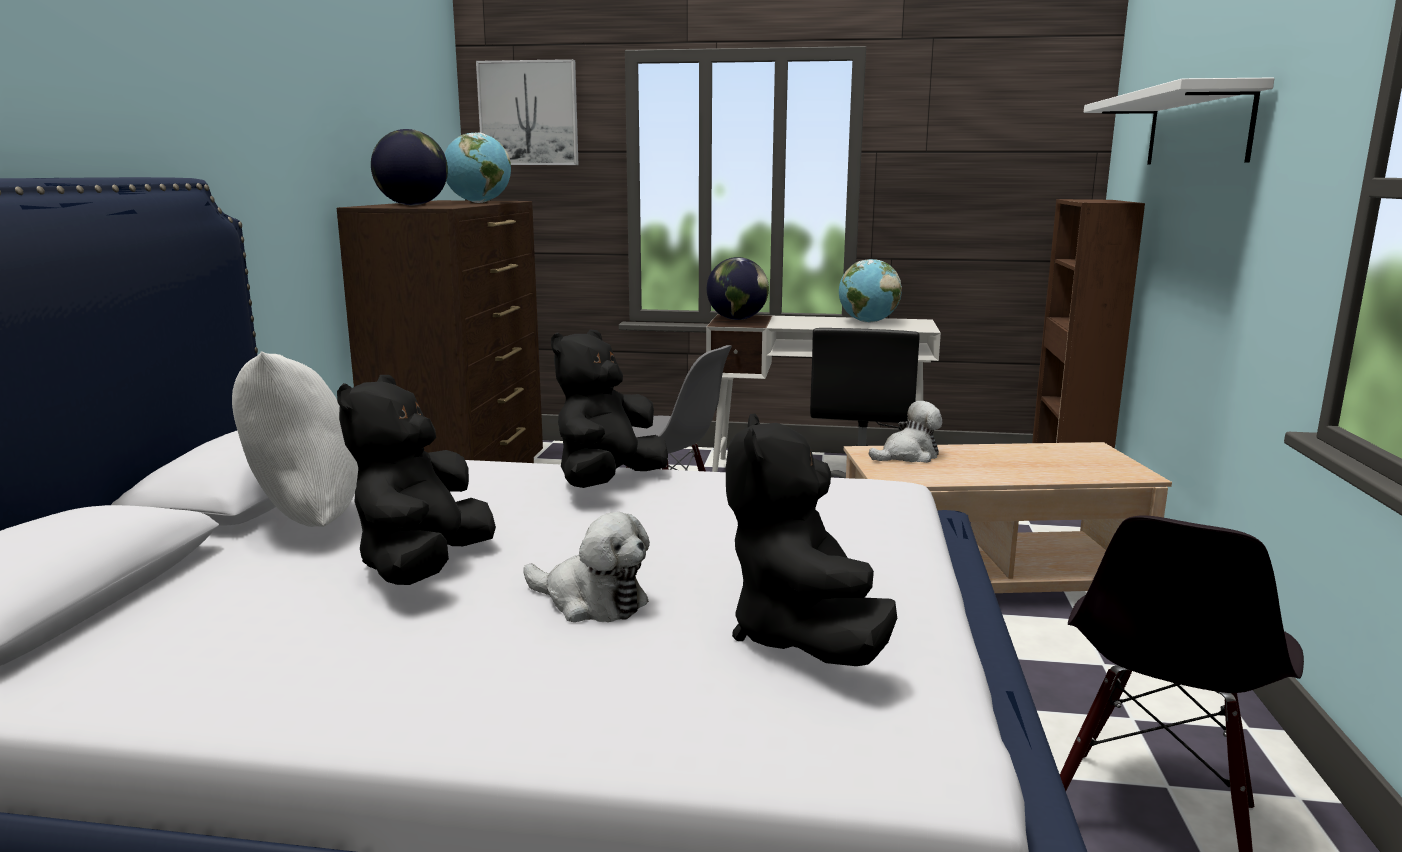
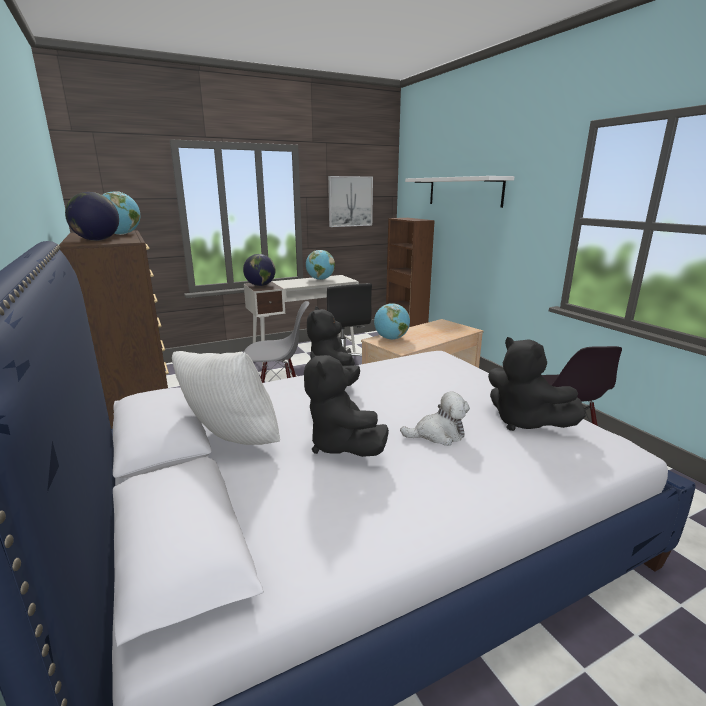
camera: 35 degrees left, 5 degrees up
(528, 113) = (110, 175): picture -> picture (350, 201)
(908, 456) = (391, 339): plush toy -> globe

